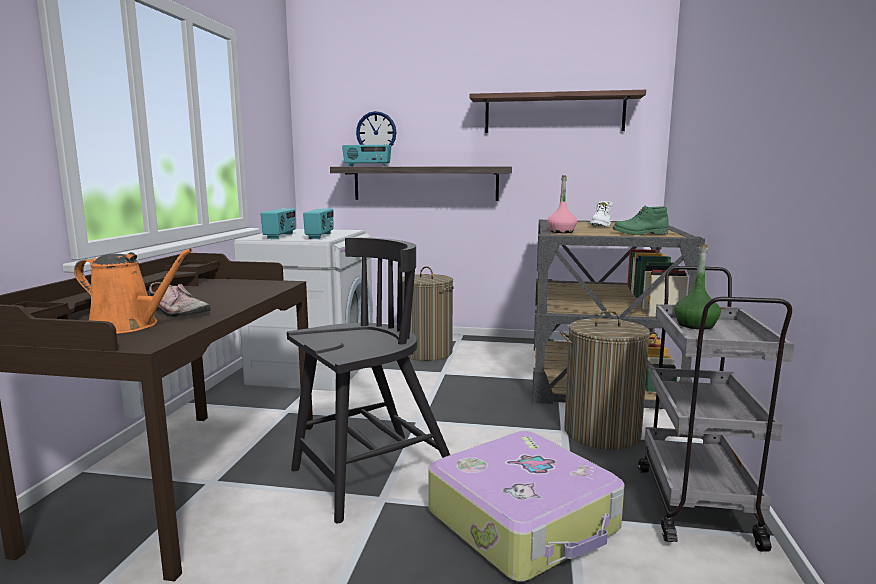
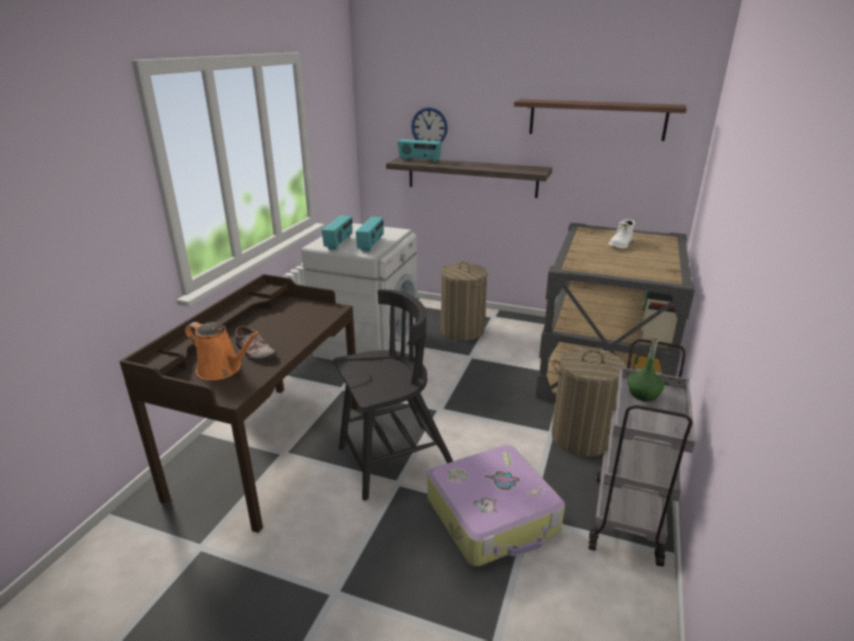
camera: 10 degrees right, 15 degrees up
(561, 232) = (574, 262): pink bottle -> none
(640, 234) = (643, 270): green boot -> none

